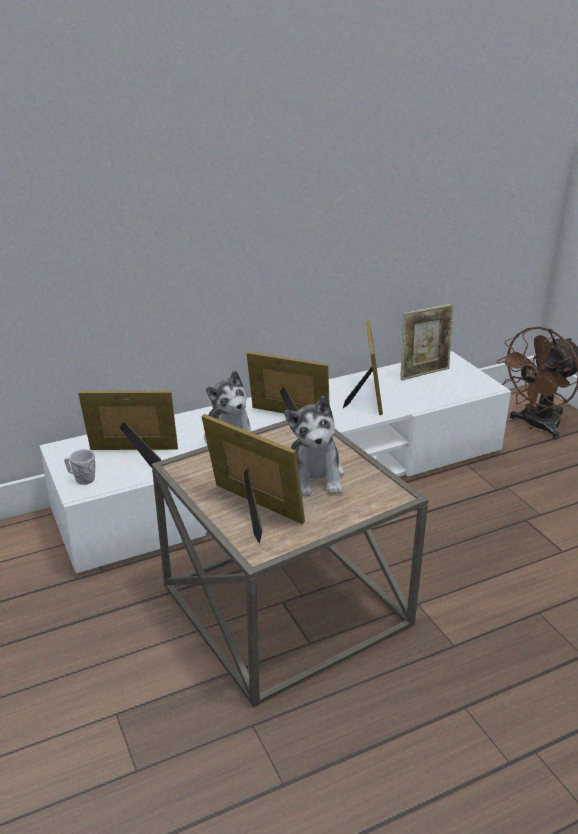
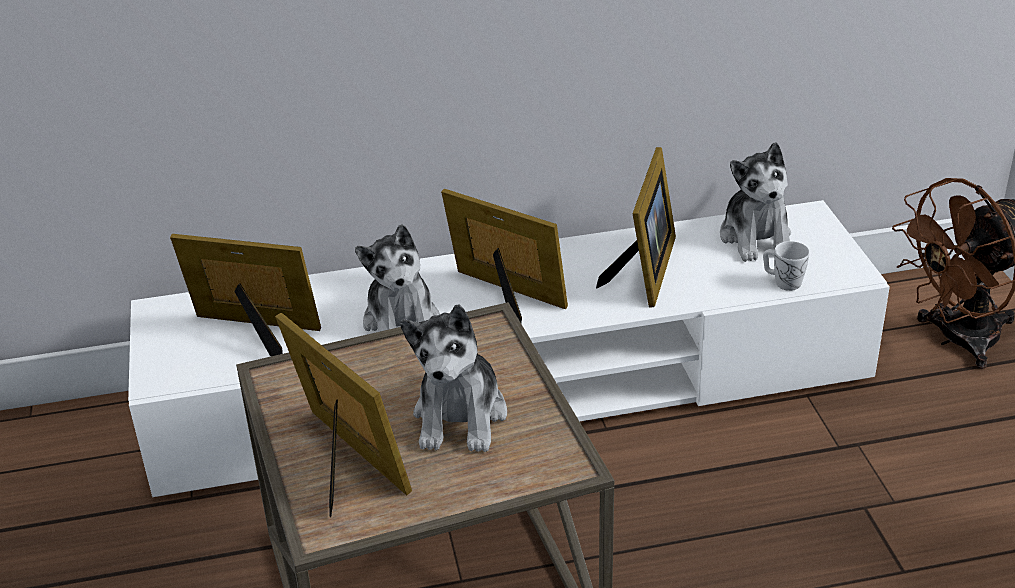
camera: 15 degrees right, 5 degrees up
(81, 479) = (168, 363): white mug -> white mug (782, 282)
(424, 373) = (756, 237): picture frame -> plush toy

